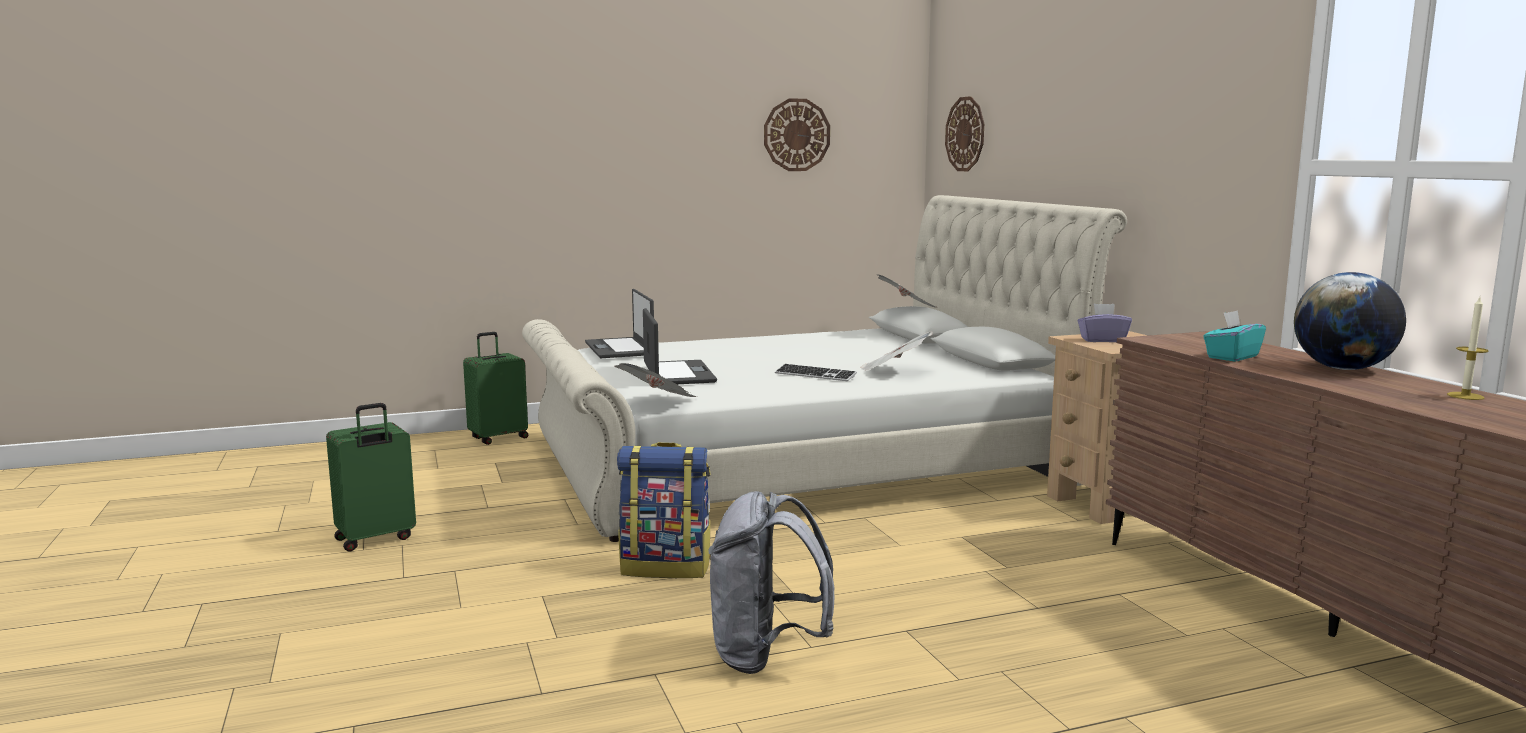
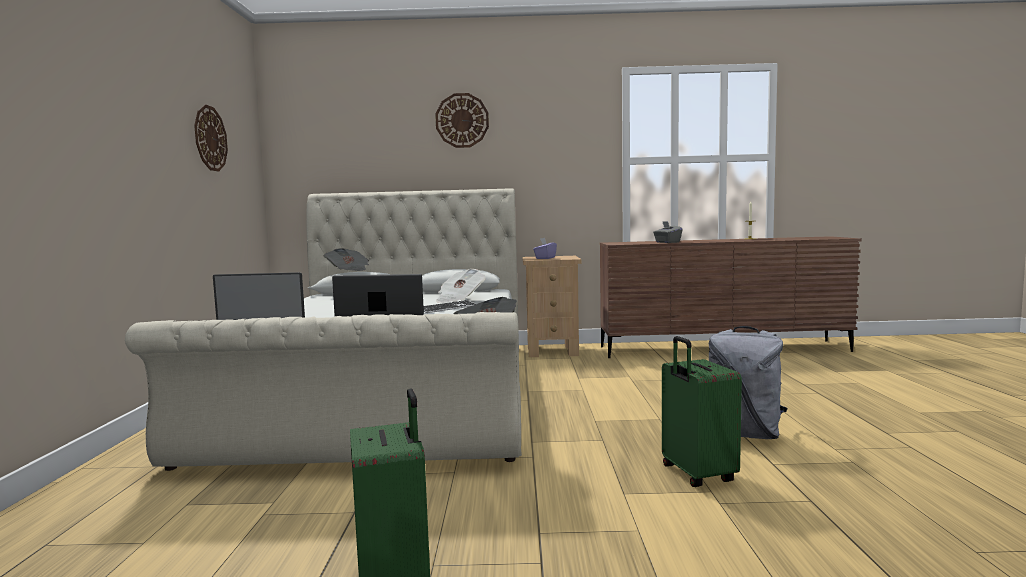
camera: 70 degrees left, 5 degrees down
(498, 438) = (80, 500): green suitcase -> green suitcase (696, 475)
(667, 567) = (584, 447): backpack -> none
(965, 134) = (323, 149): wall clock -> wall clock (462, 120)
(1231, 357) = (667, 242): turquoise tissue box -> grey tissue box
(1343, 368) = (697, 240): globe -> none

